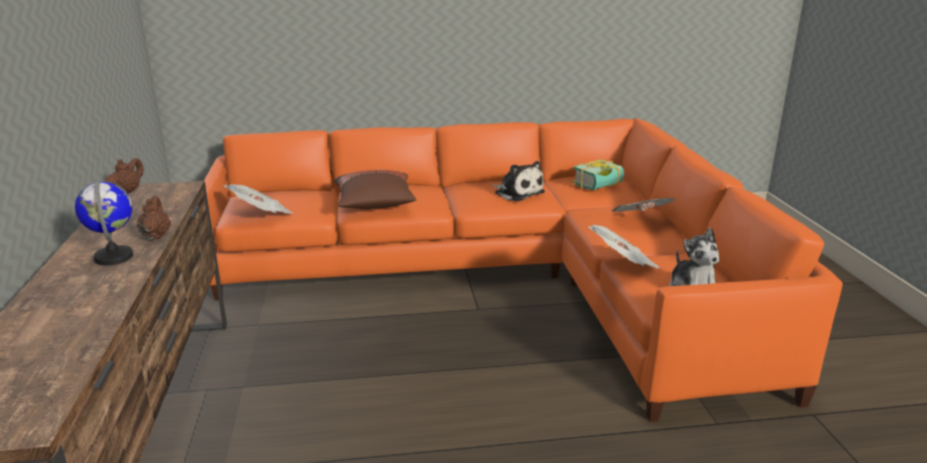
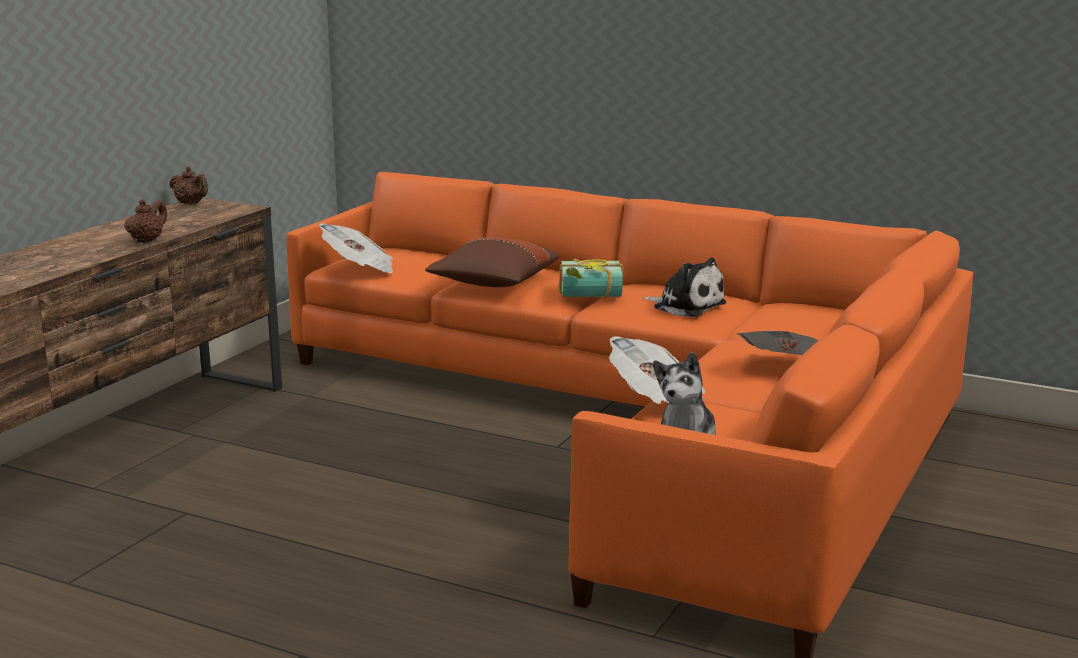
camera: 35 degrees right, 5 degrees down
(114, 257) = (90, 249): globe -> none
(127, 192) = (191, 204): brown teapot -> brown teapot turned 75 degrees clockwise
(517, 193) = (686, 306): plush toy -> plush toy turned 45 degrees counterclockwise
(600, 186) = (815, 322): book -> book (591, 297)

